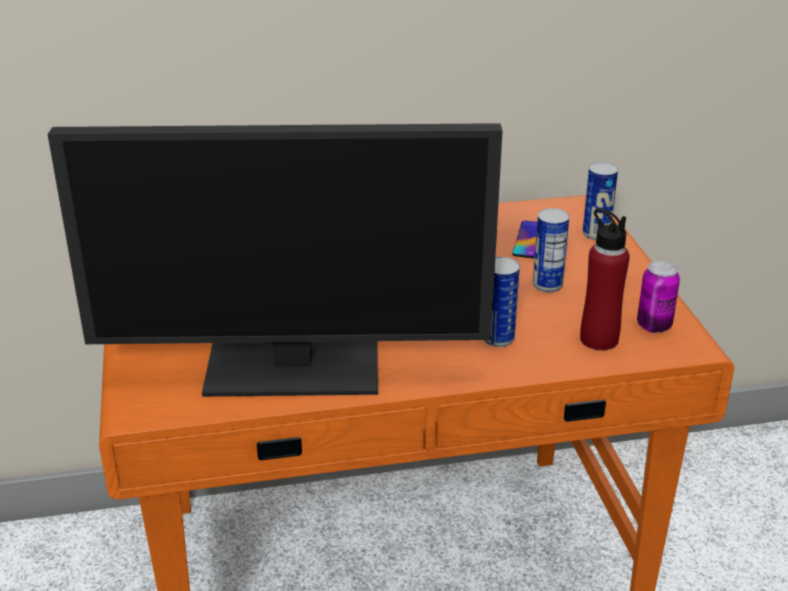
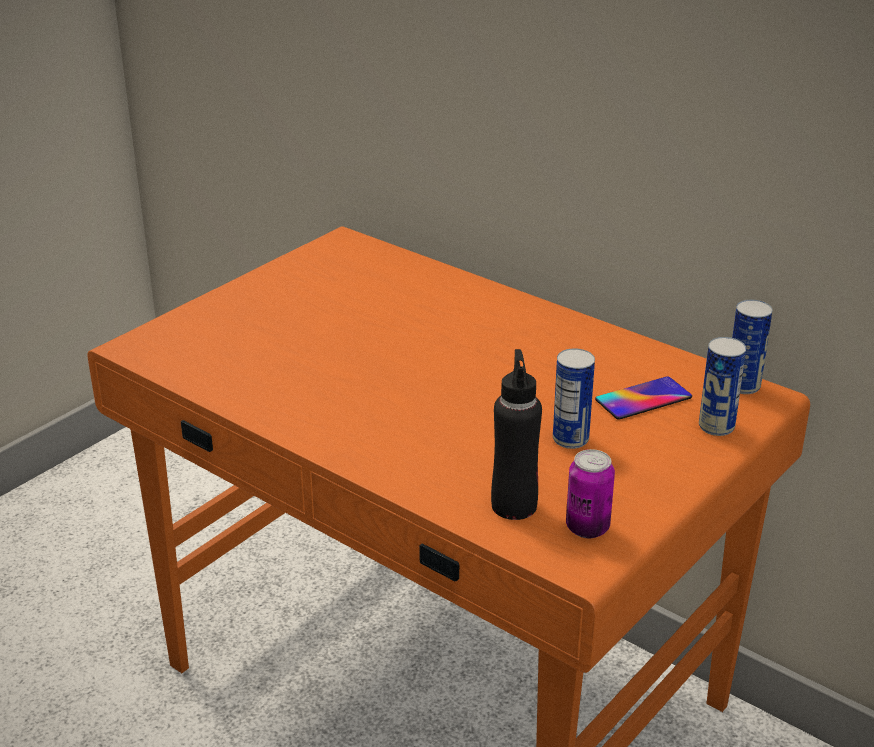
camera: 50 degrees right, 0 degrees up
(295, 364) = (269, 377): monitor -> none
(498, 338) = (437, 451): can -> can (743, 386)
(598, 339) = (514, 505): red bottle -> black bottle

